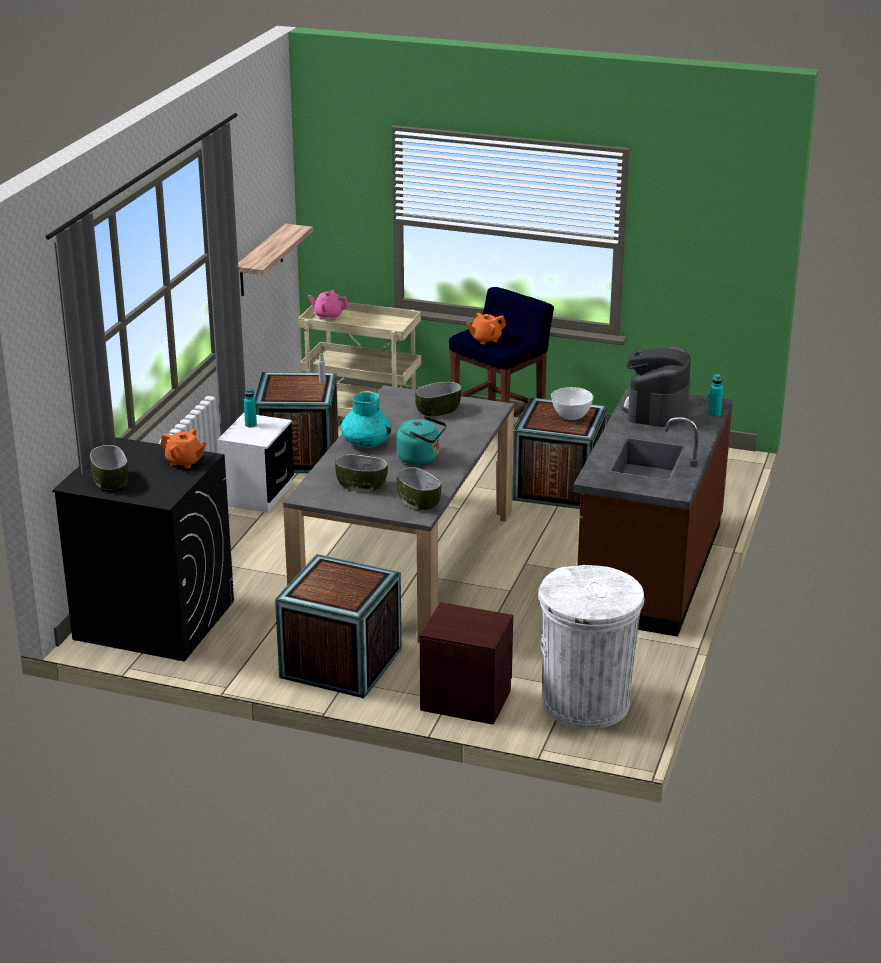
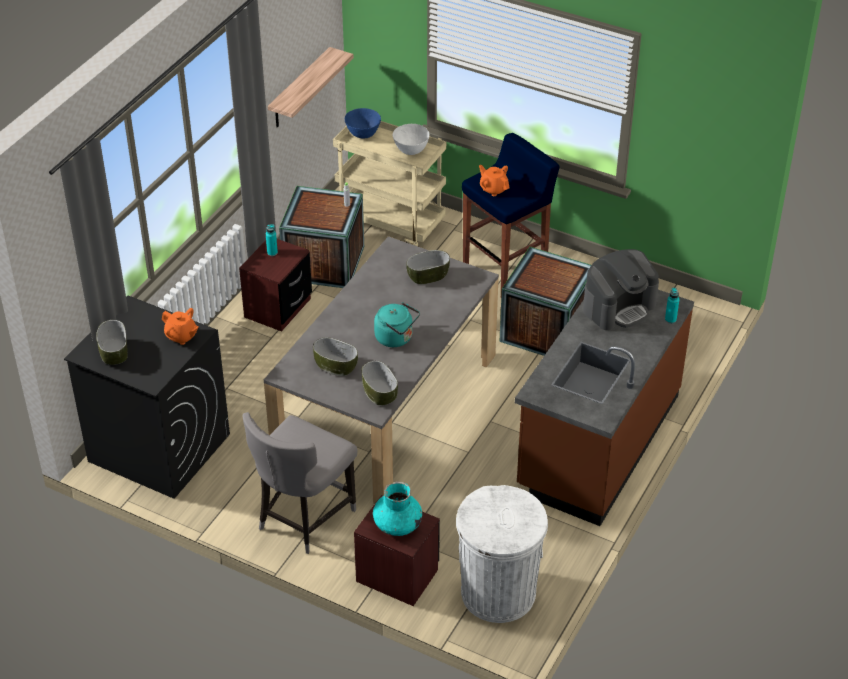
camera: 10 degrees right, 15 degrees up
(258, 495) = (278, 308): white nightstand -> brown nightstand
(328, 316) = (363, 134): pink teapot -> blue bowl
(341, 663) = (303, 518): crate -> grey chair
(366, 443) = (353, 311): turquoise vase -> turquoise vase (397, 524)
(485, 339) = (493, 189): orange teapot -> orange teapot turned 60 degrees clockwise
(571, 417) = (559, 277): white bowl -> white bowl (411, 150)
(656, 409) = (619, 307): coffee machine -> coffee machine turned 150 degrees counterclockwise

